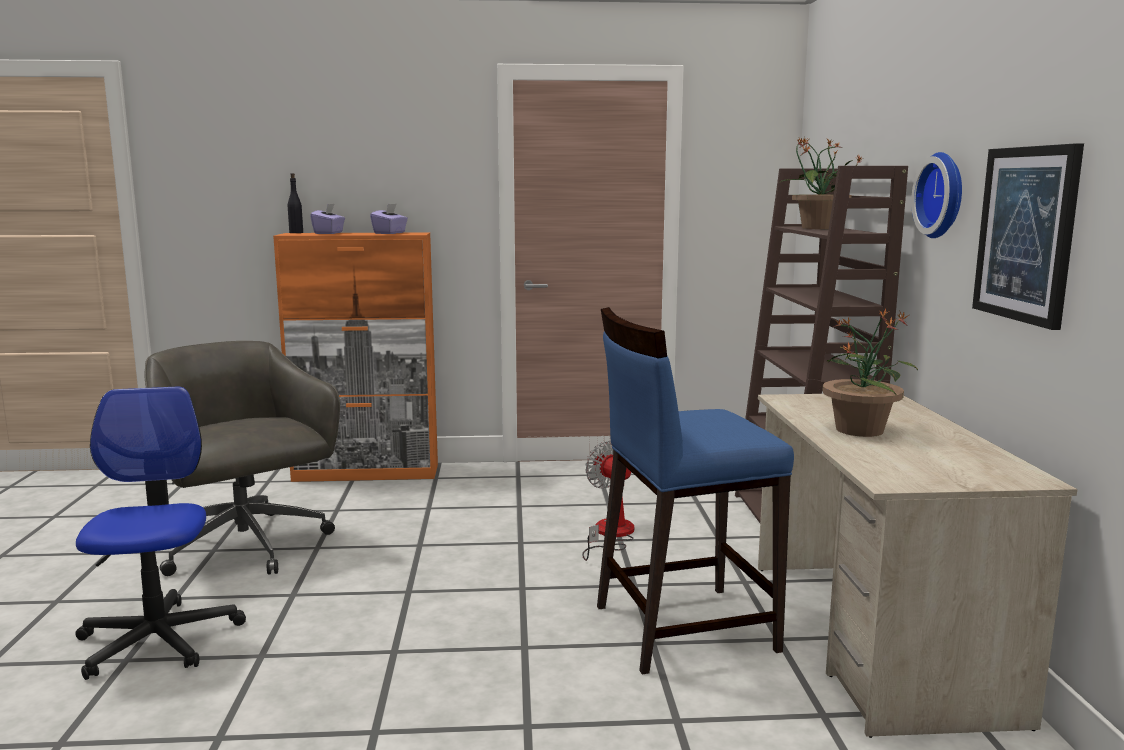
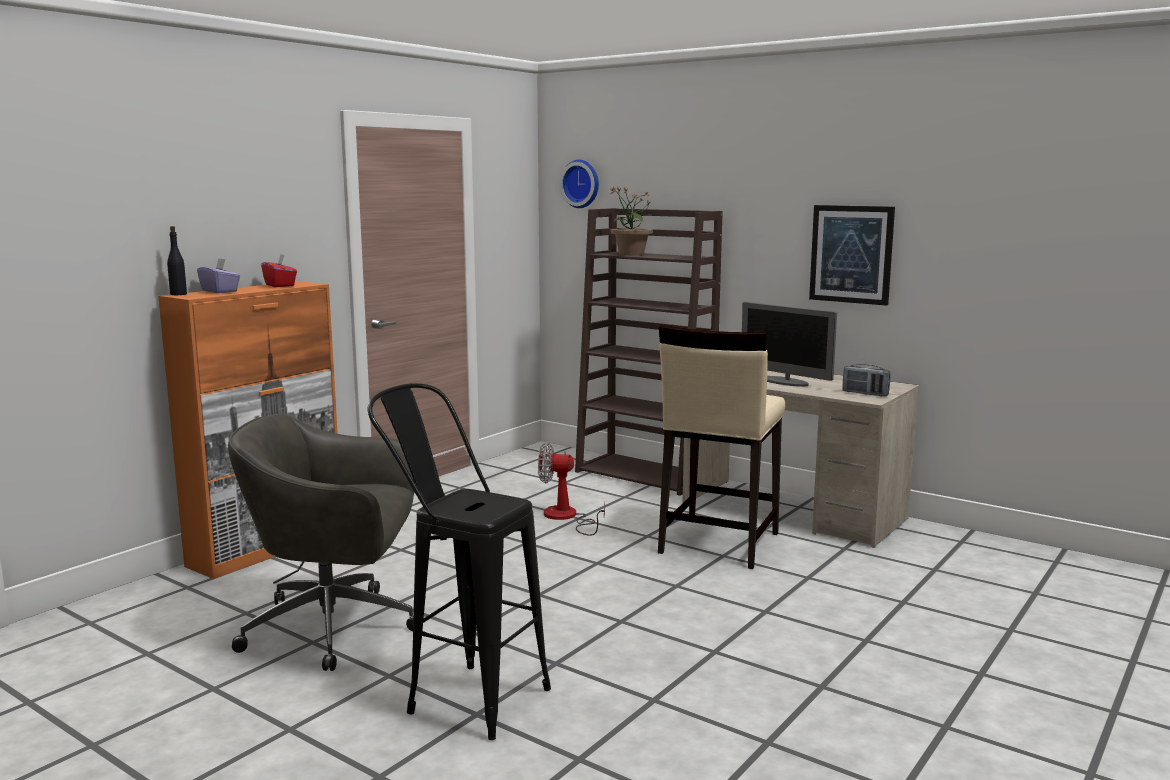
camera: 50 degrees left, 0 degrees up
(158, 640) = (462, 695): office chair -> black stool
(390, 233) = (280, 285): purple tissue box -> red tissue box
(682, 627) = (717, 543): blue stool -> beige stool
(860, 429) = (785, 382): potted plant -> monitor
(915, 473) = (865, 394): none -> radio
(944, 195) = (762, 231): wall clock -> wall clock (581, 184)

